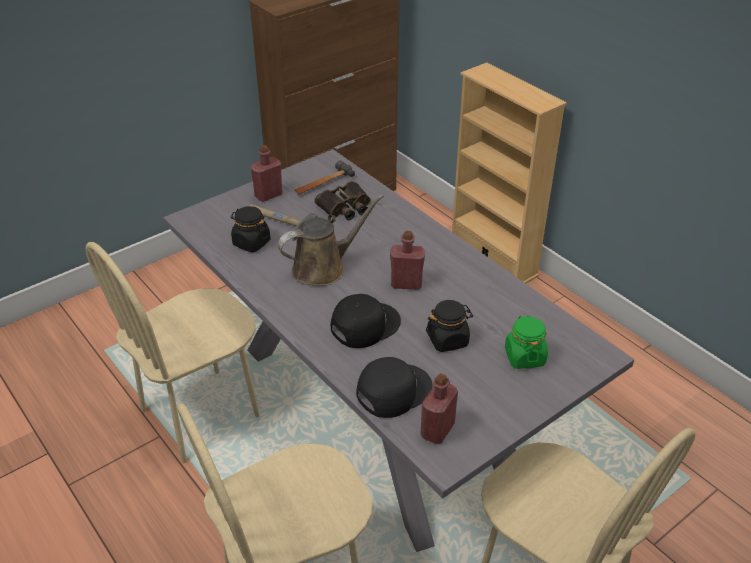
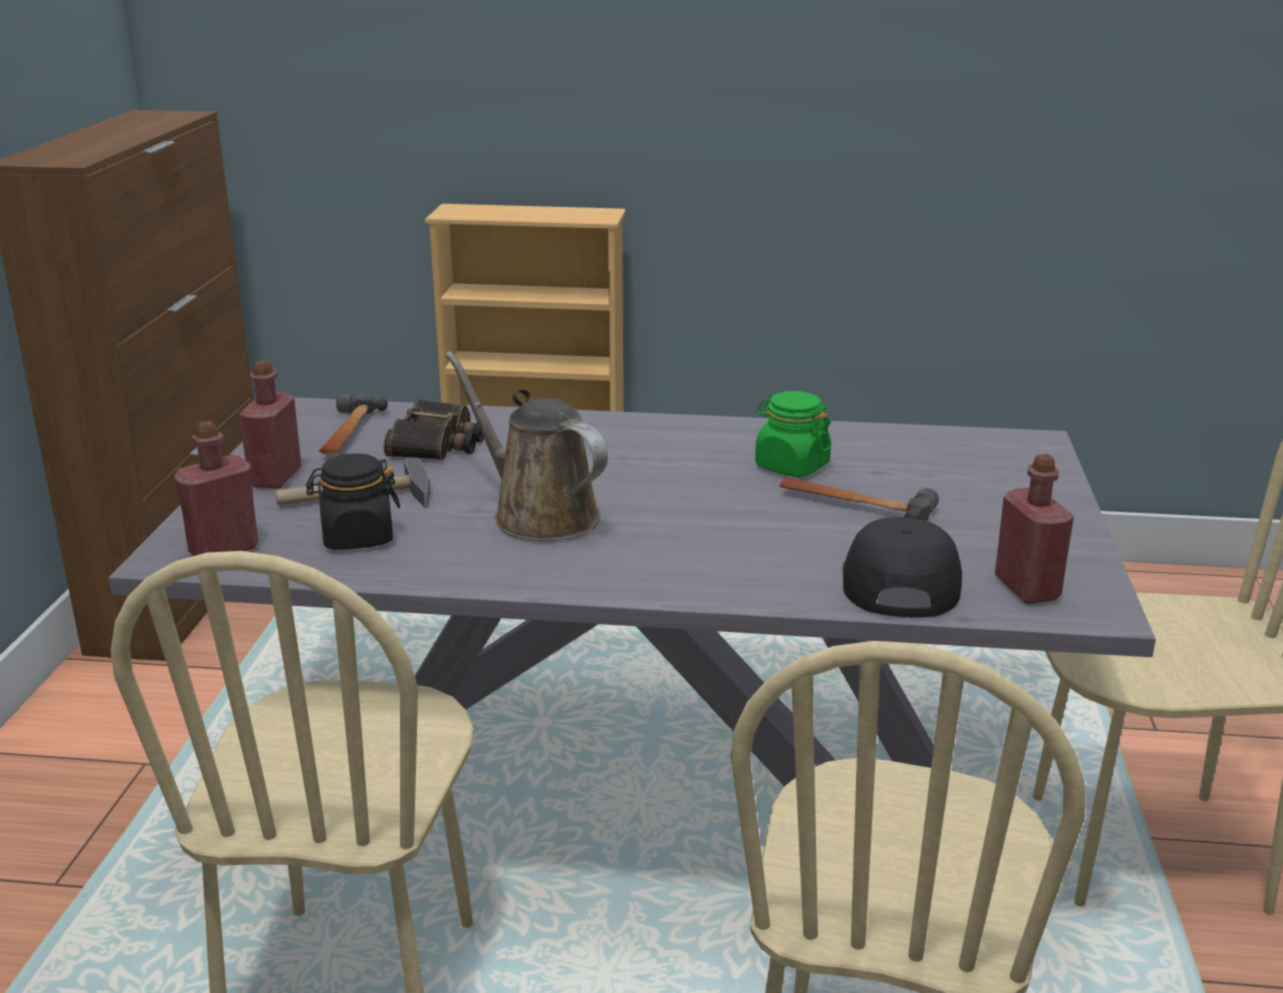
camera: 45 degrees left, 15 degrees down
(323, 268) = (538, 514): brown watering can -> brown watering can turned 60 degrees counterclockwise
(364, 325) = (722, 541): black cap -> none
(406, 284) = (690, 480): red bottle -> red bottle (224, 549)
(448, 340) = (855, 505): black jar -> hammer
(524, 357) = (967, 479): green jar -> green jar (791, 466)

